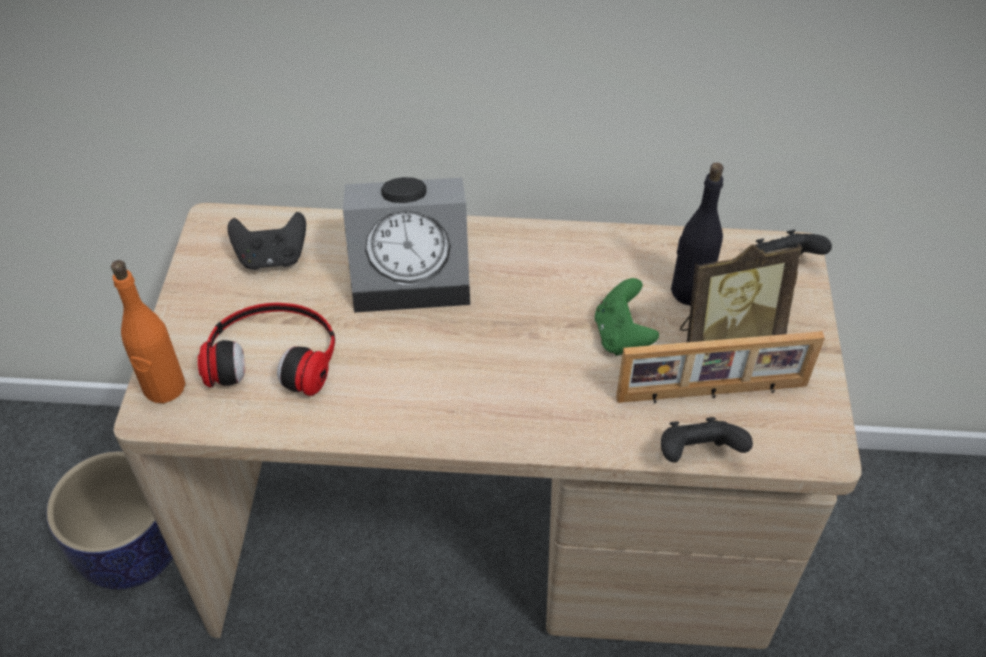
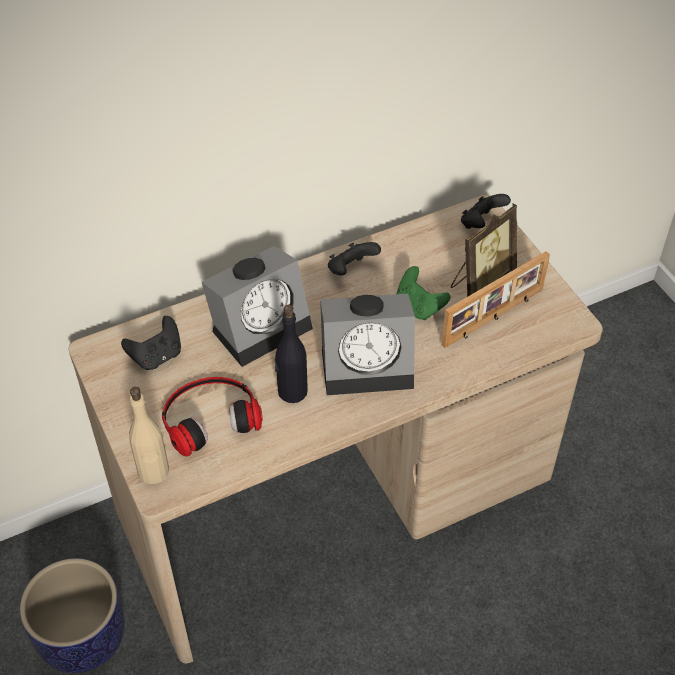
camera: 30 degrees left, 0 degrees up
(164, 387) = (153, 472): orange bottle -> beige bottle
(506, 380) = (369, 365): none -> alarm clock
(689, 291) = (439, 261): black bottle -> black bottle (292, 391)
(697, 455) = (510, 357): black game controller -> black game controller (351, 270)

